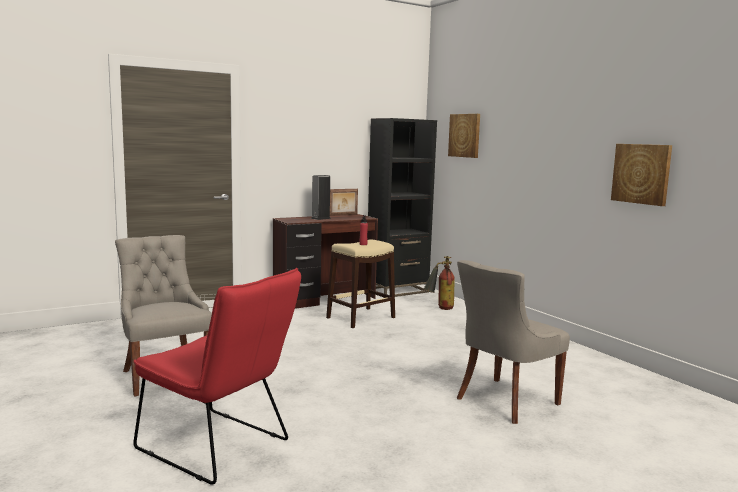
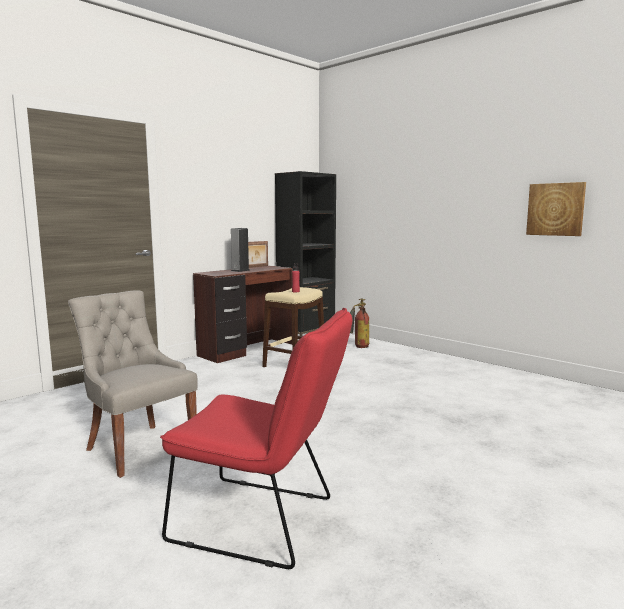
camera: 15 degrees left, 0 degrees up
(465, 135) = (364, 187): picture -> none
(504, 401) = (489, 424): grey chair -> none

